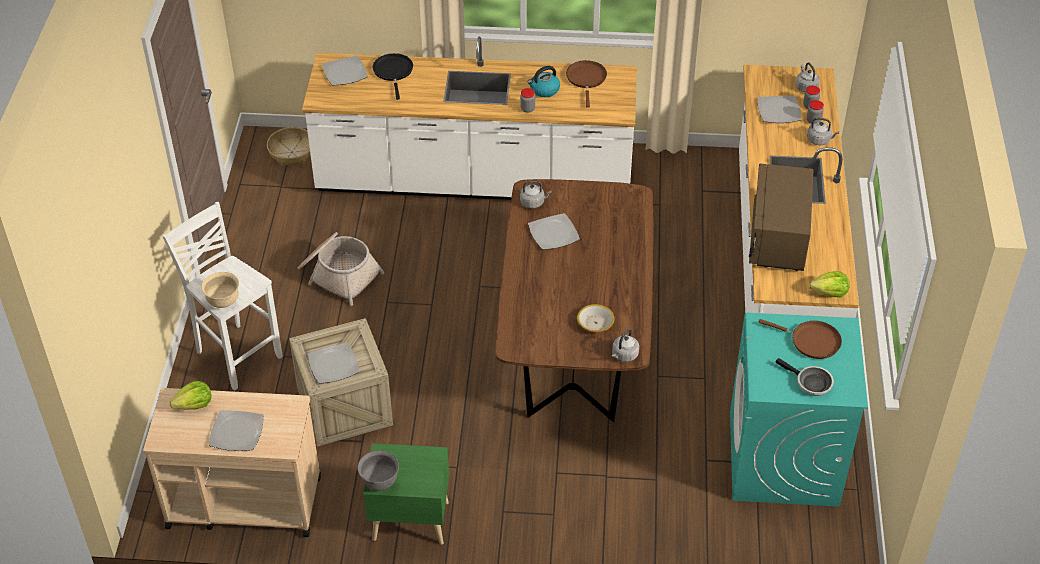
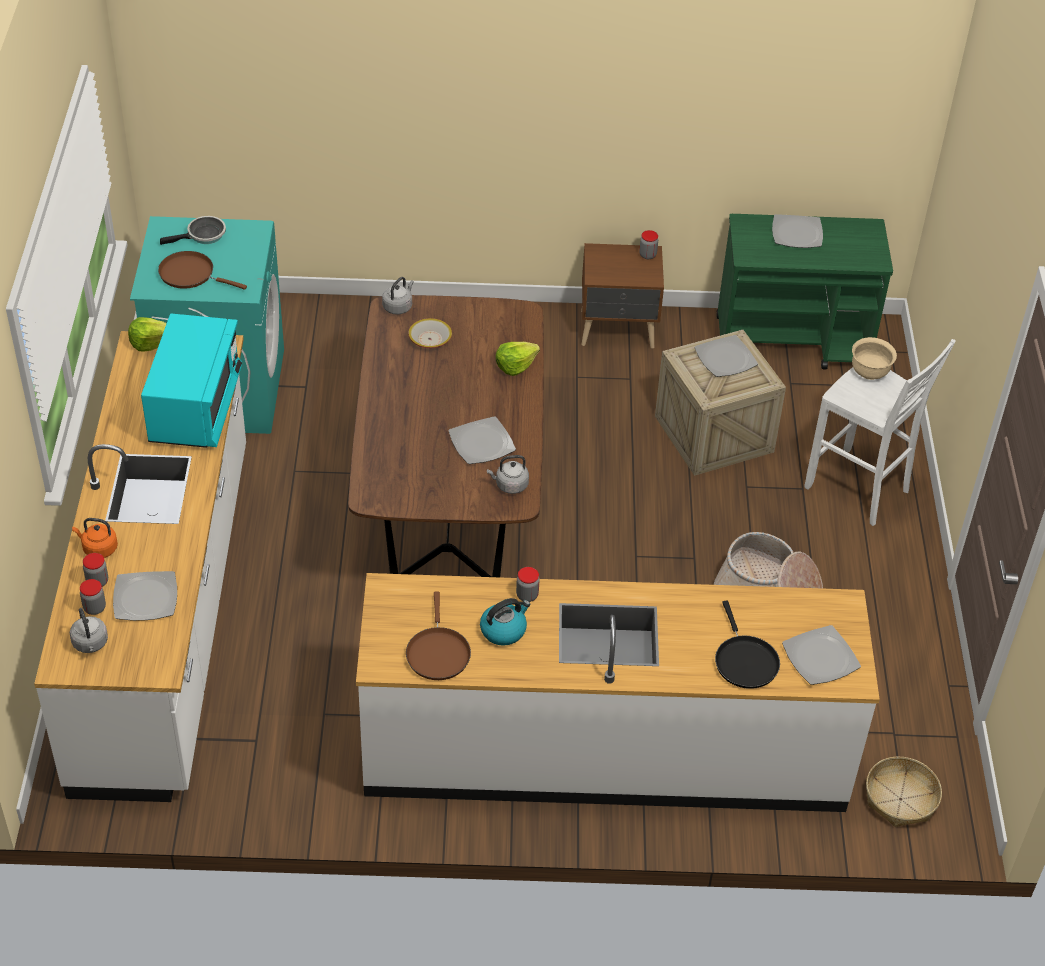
camera: 175 degrees right, 0 degrees up
(194, 405) = (850, 256): lettuce -> lettuce (515, 365)
(243, 502) = (793, 343): beige cart -> green cart
(379, 481) = (647, 255): grey bowl -> jar
(409, 519) = (618, 330): green nightstand -> brown nightstand
(778, 237) = (196, 407): brown microwave -> turquoise microwave
(811, 383) = (203, 235): frying pan -> frying pan turned 120 degrees clockwise
(819, 140) = (98, 549): grey kettle -> orange kettle

